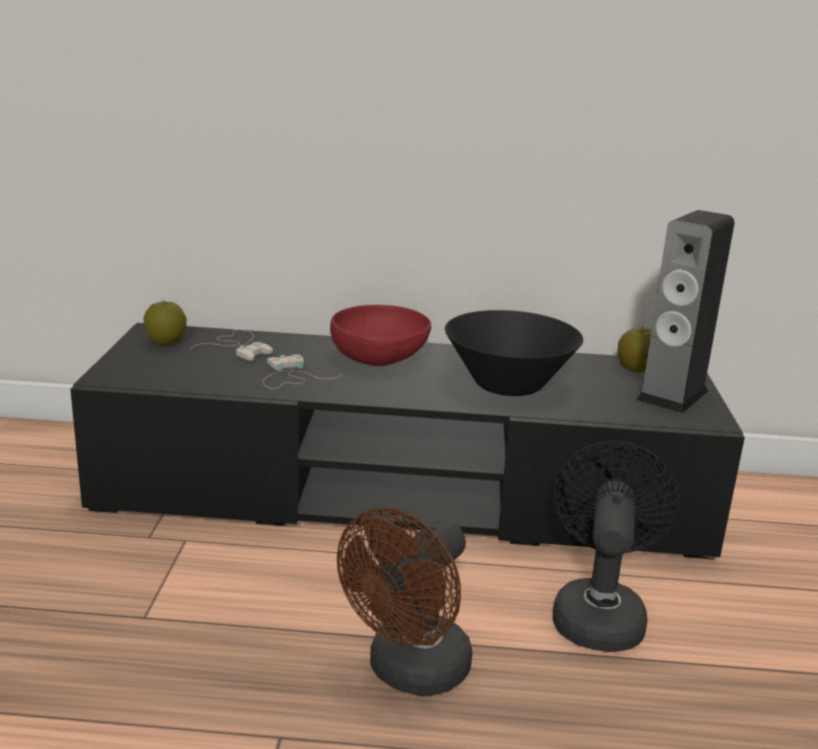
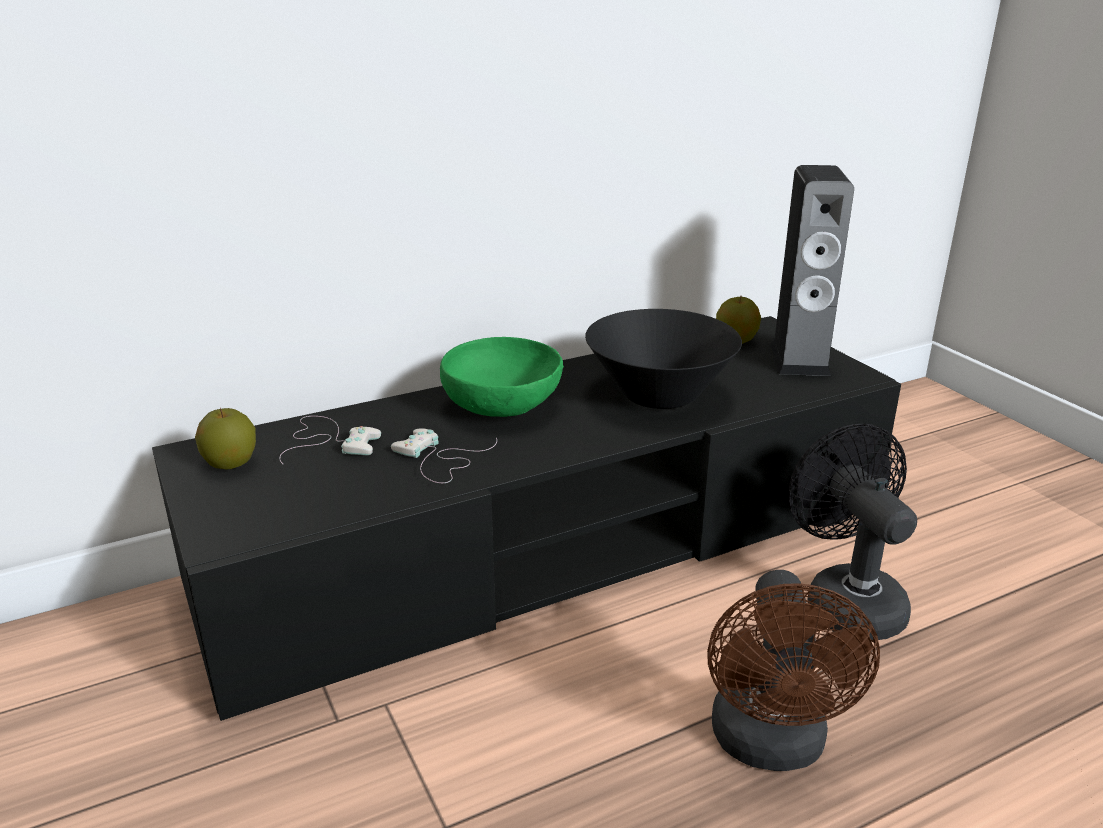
camera: 30 degrees left, 5 degrees up
(380, 359) = (503, 405): red bowl -> green bowl

